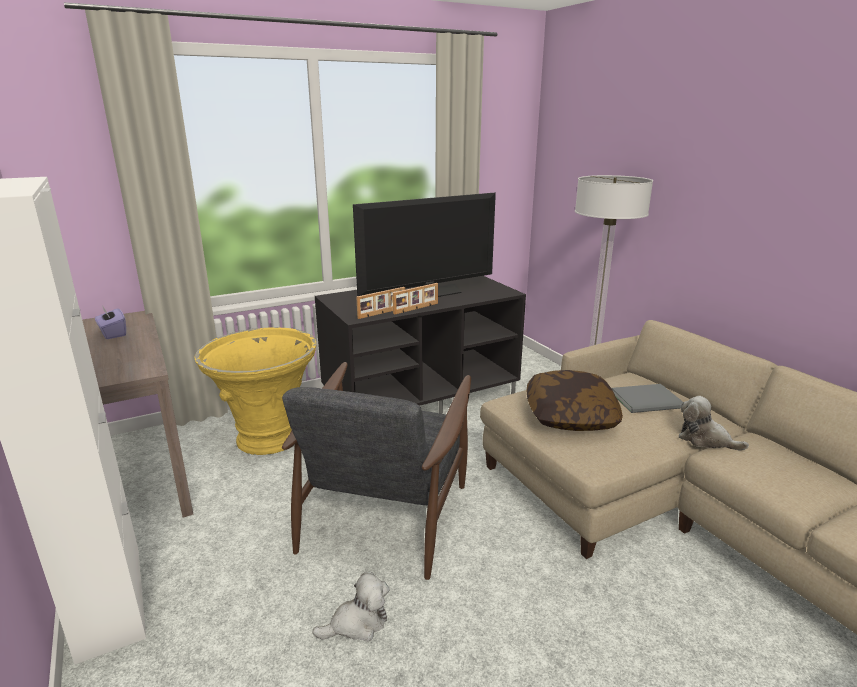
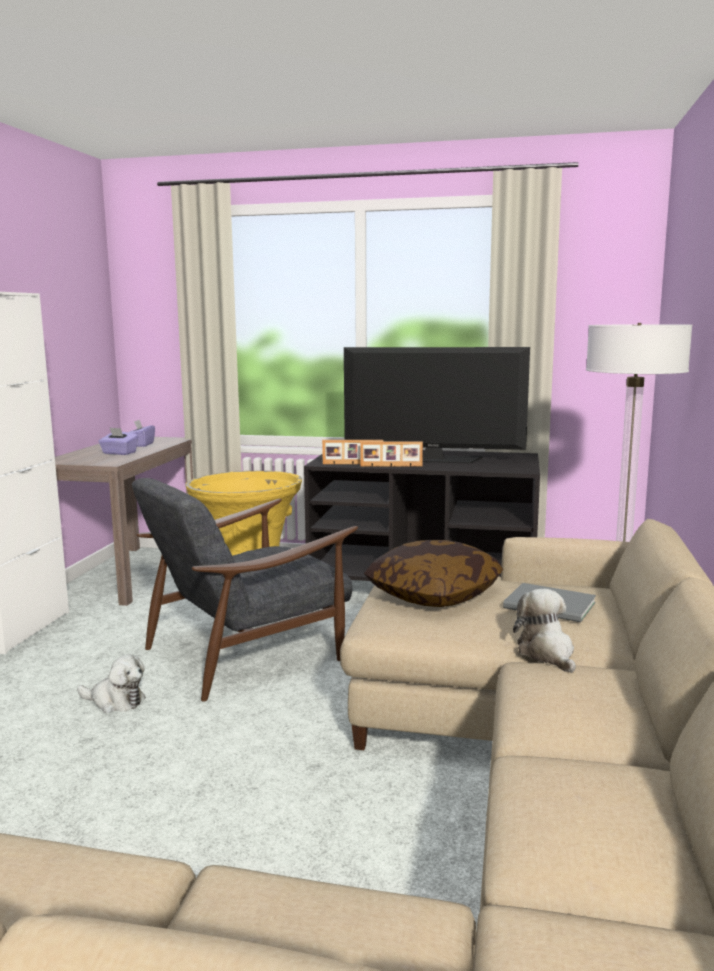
camera: 40 degrees right, 10 degrees down
(117, 353) = (119, 453): none -> purple tissue box

